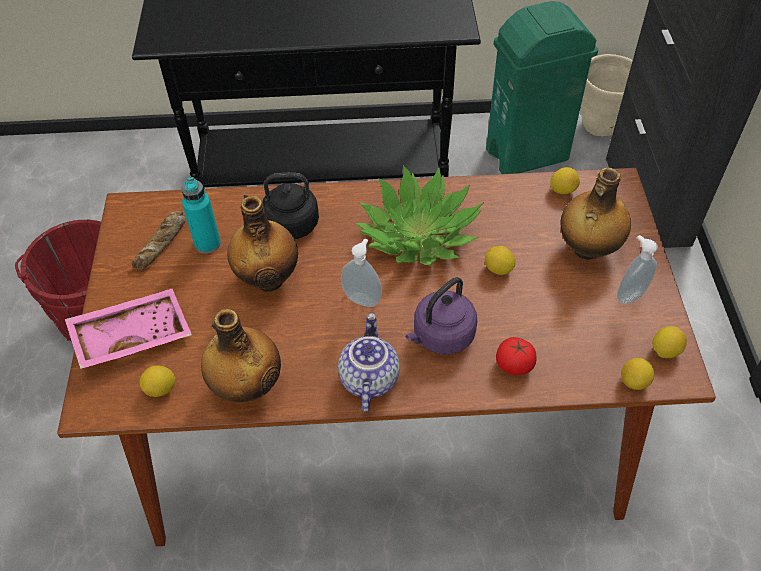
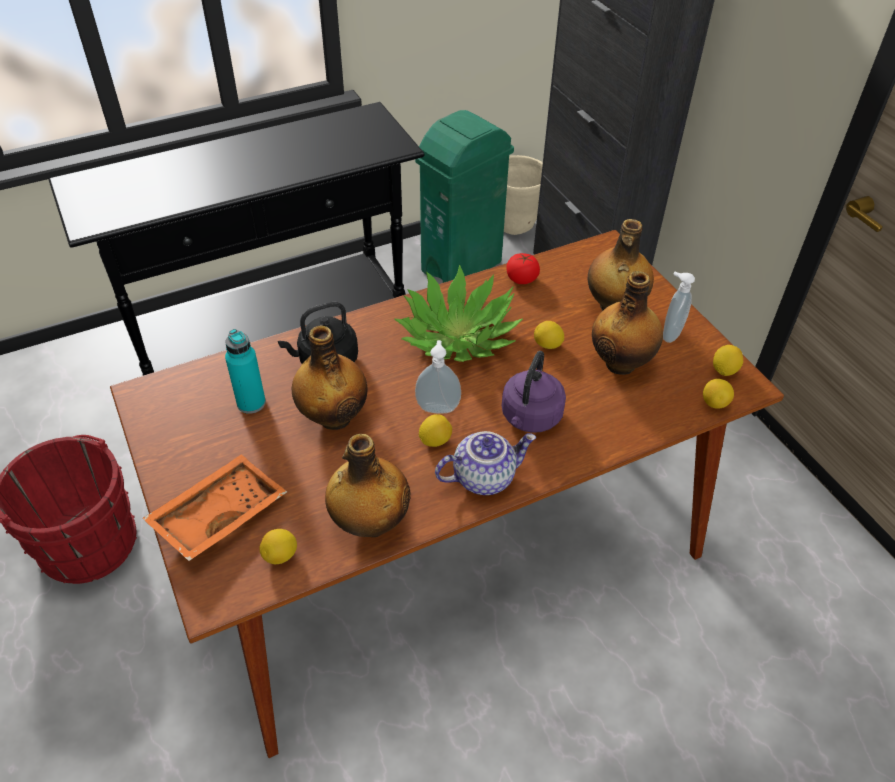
camera: 25 degrees left, 5 degrees down
(132, 334) = (218, 514): pink tray -> orange tray
(162, 243) = (201, 417): bread -> none
(367, 379) = (484, 476): teapot -> teapot turned 90 degrees clockwise
(514, 365) = (608, 421): tomato -> tomato (522, 279)
(561, 309) = (621, 362): none -> bottle
(562, 190) = (565, 263): lemon -> lemon (435, 440)

